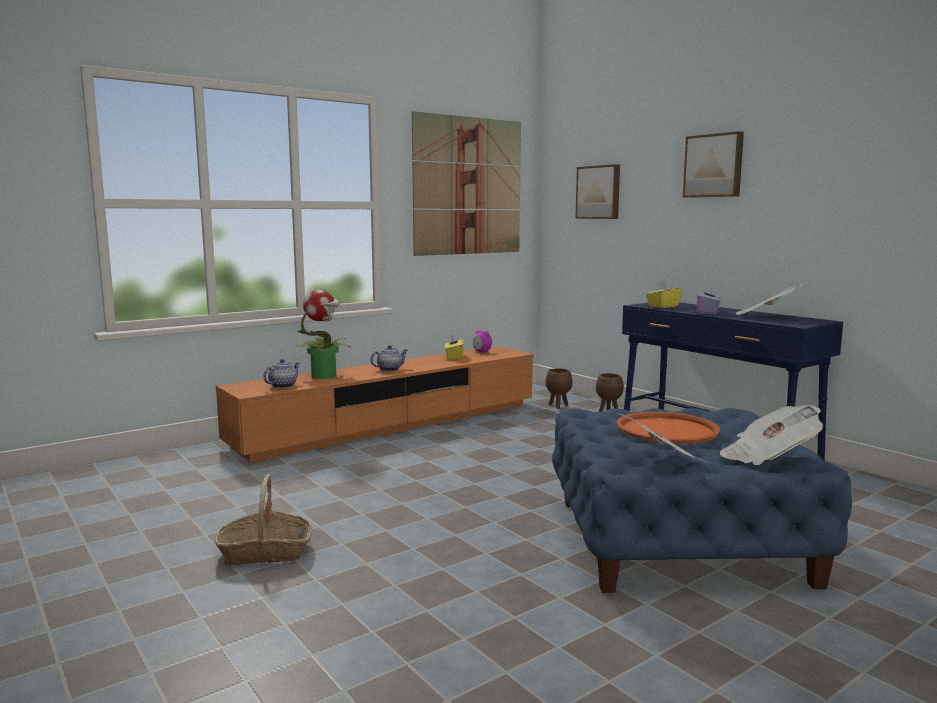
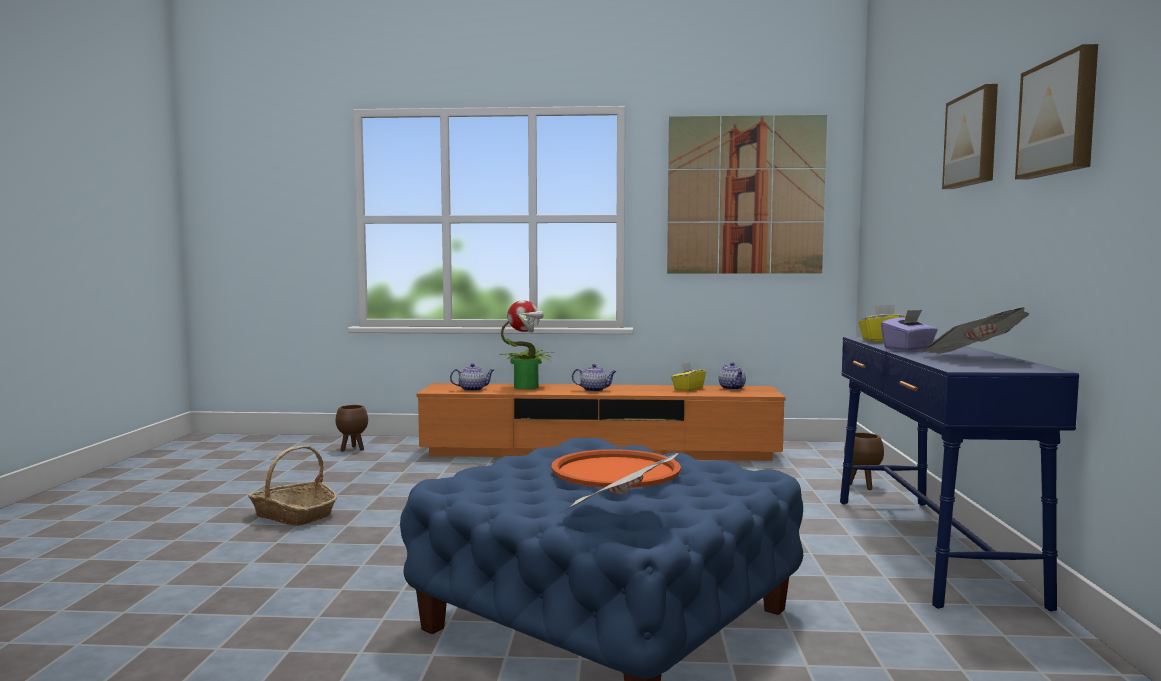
camera: 40 degrees right, 5 degrees down
(482, 352) = (732, 388): alarm clock -> teapot
(558, 406) = (813, 468): brown planter -> brown planter (352, 449)
(599, 192) = (893, 193): picture -> picture (1060, 117)
(660, 461) = (500, 491): newspaper -> none

